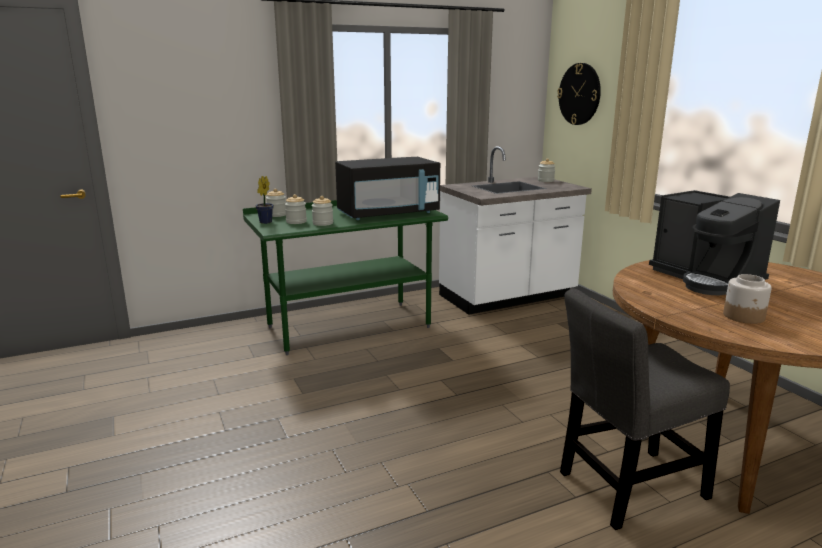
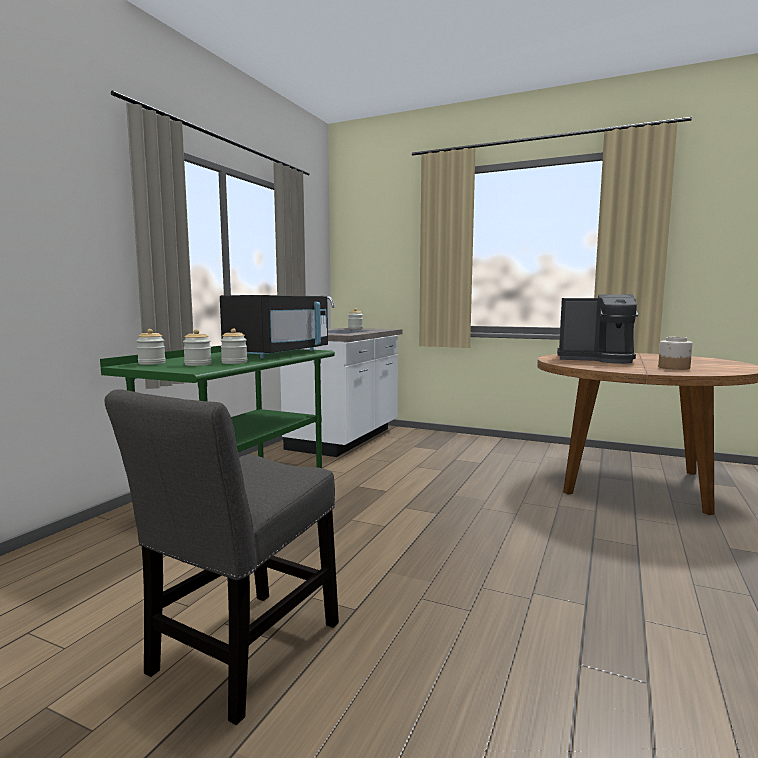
camera: 40 degrees left, 10 degrees down
(264, 222) = (158, 368): potted plant -> none
(579, 94) = (371, 253): wall clock -> none
(627, 488) = (647, 527): grey chair -> grey chair (241, 654)

